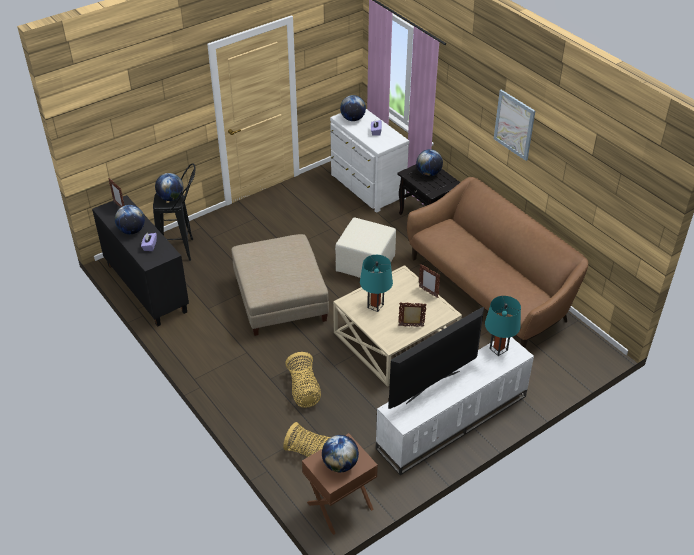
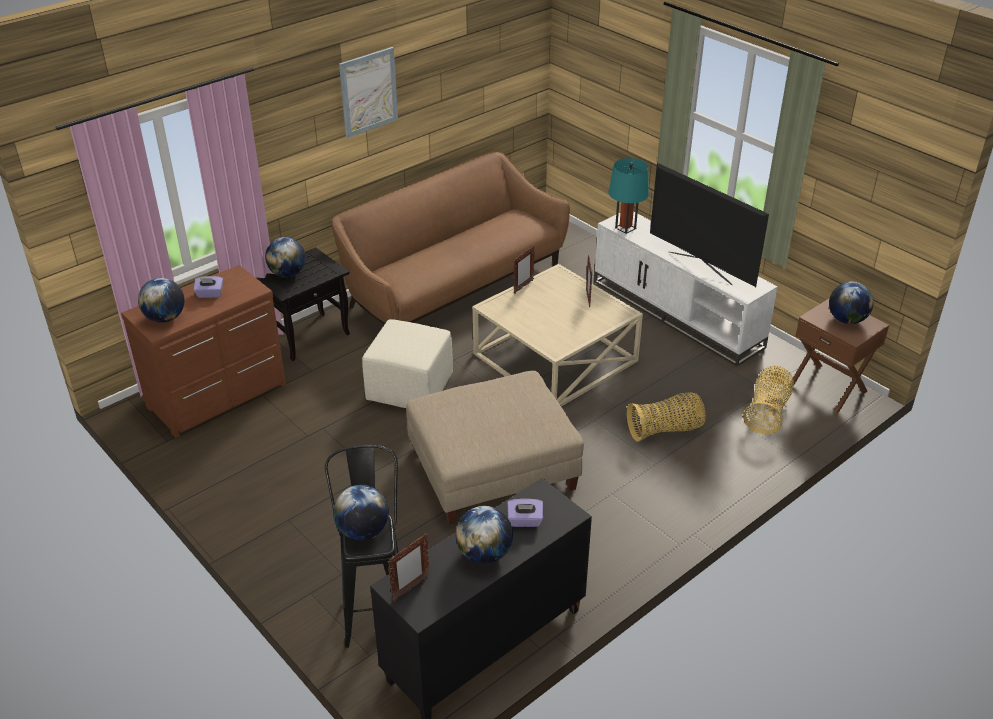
camera: 95 degrees left, 5 degrees down
(366, 187) = (219, 396): white dresser -> brown dresser
(375, 306) = (557, 326): turquoise table lamp -> none

